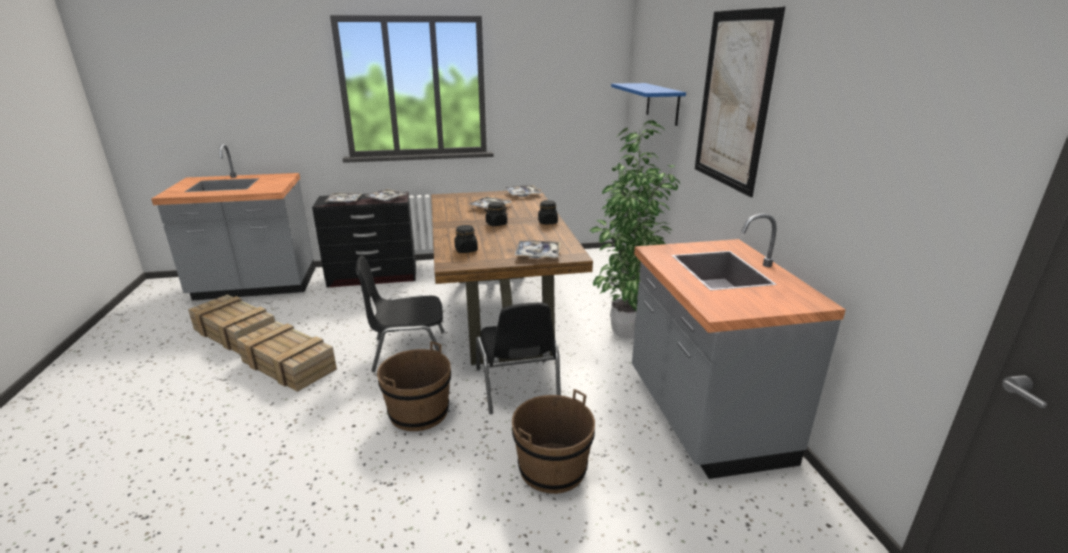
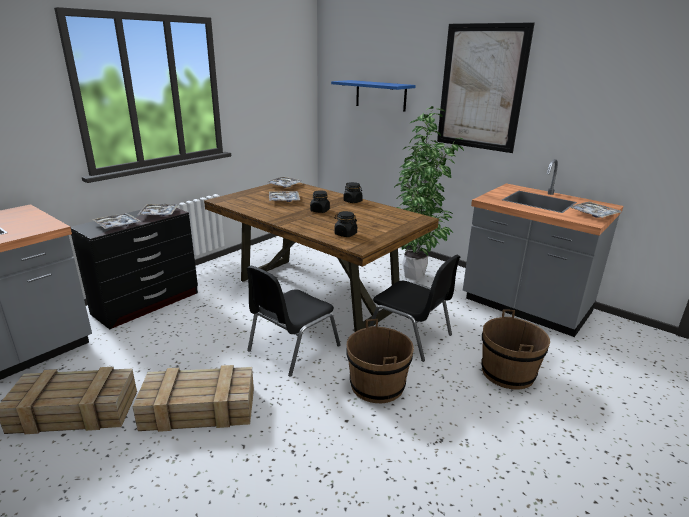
camera: 40 degrees left, 0 degrees up
(537, 254) = (399, 223): tray -> tray (593, 214)

